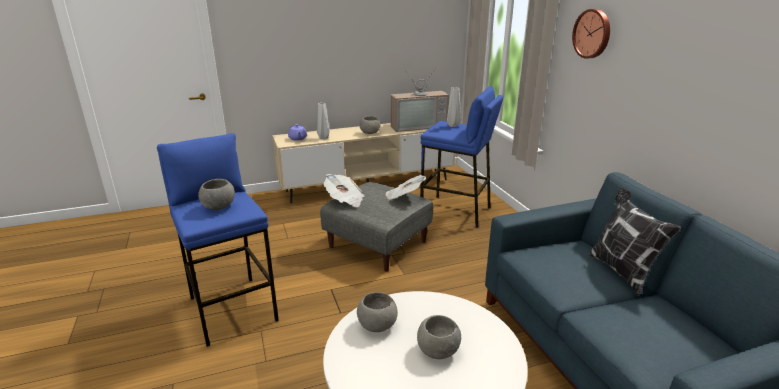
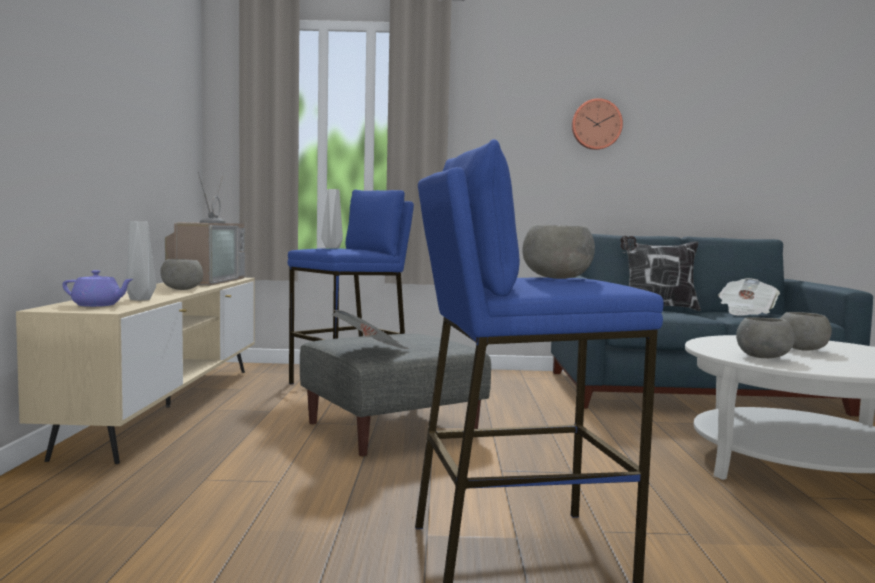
camera: 70 degrees left, 20 degrees down
(404, 197) = (402, 334): newspaper -> newspaper (746, 313)
(592, 33) = (486, 116): wall clock -> wall clock (596, 124)

